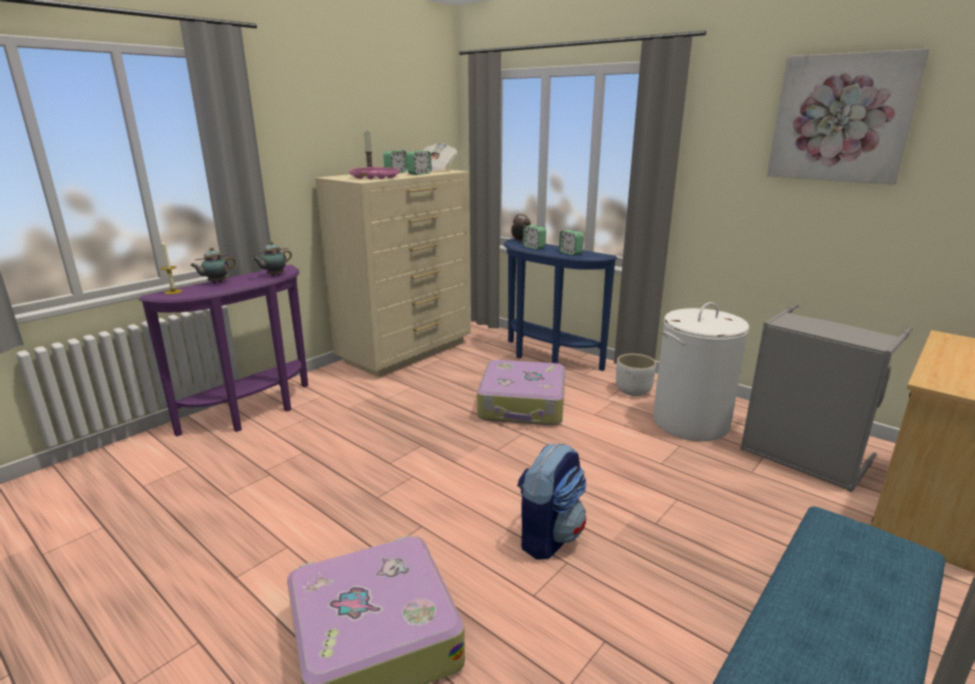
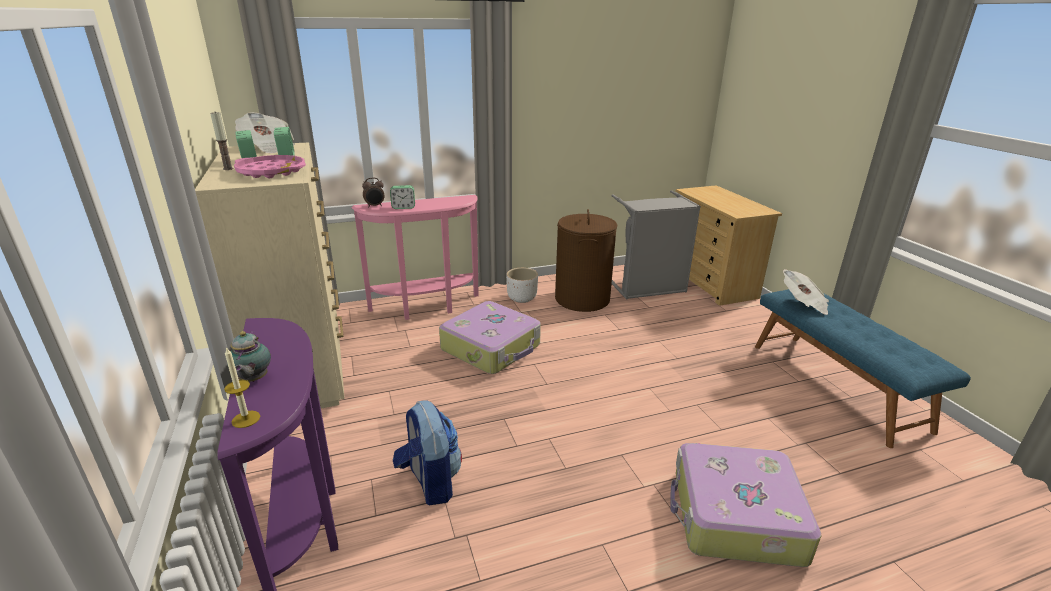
camera: 60 degrees left, 5 degrees up
(274, 275) = (287, 336): teapot -> none
(546, 358) = (427, 308): blue console table -> pink console table
(549, 536) = (667, 401): backpack -> backpack (430, 482)
(570, 253) = (444, 203): alarm clock -> none
(690, 423) = (582, 299): white laundry basket -> brown laundry basket
(828, 545) = (803, 304): none -> newspaper
(841, 118) = (609, 66): picture -> none

